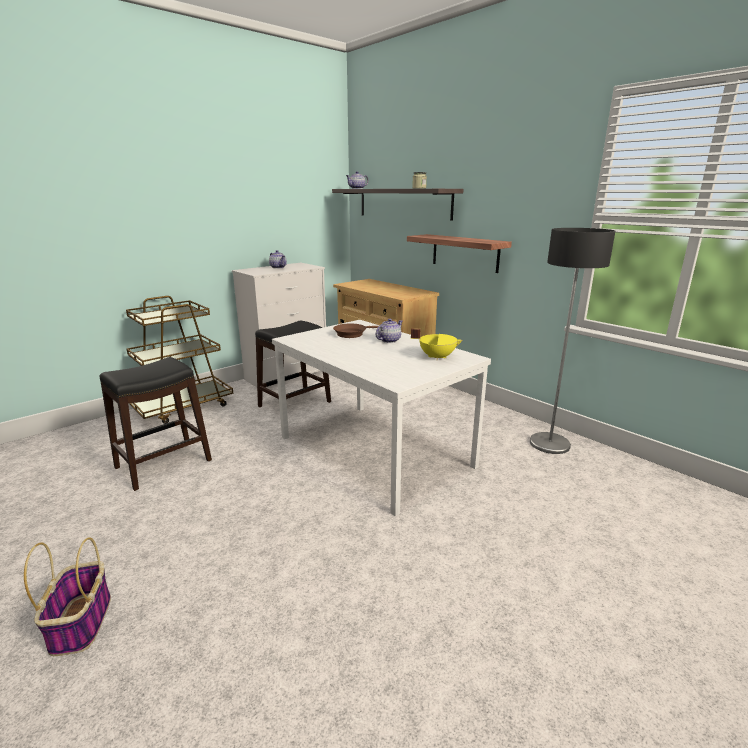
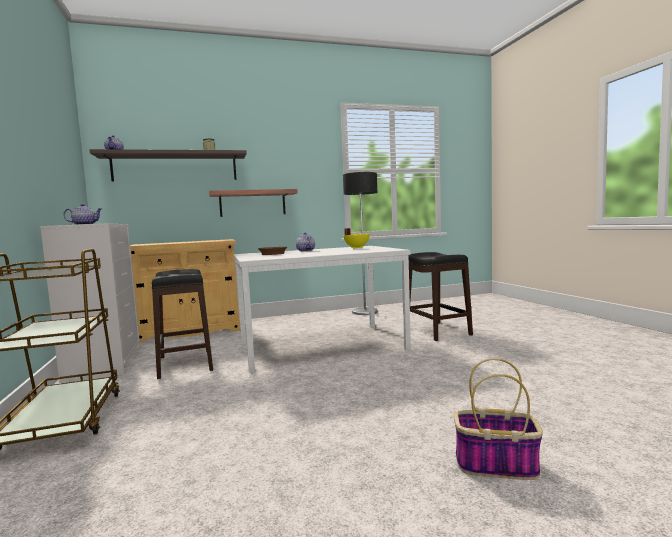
camera: 65 degrees left, 15 degrees down
(164, 464) = (221, 431): black stool -> black stool (437, 331)

